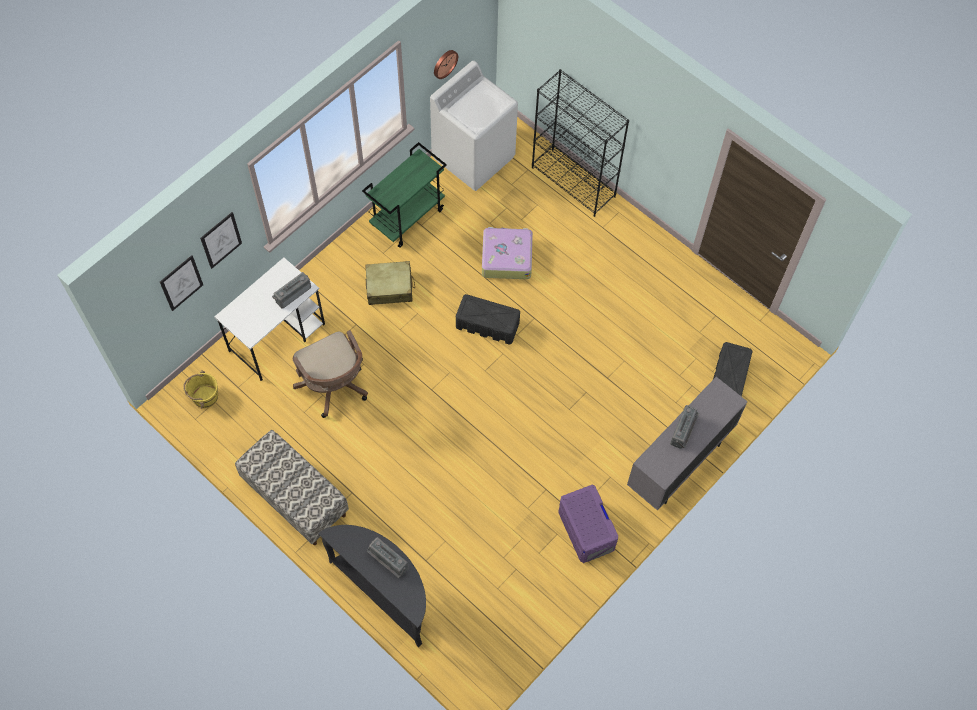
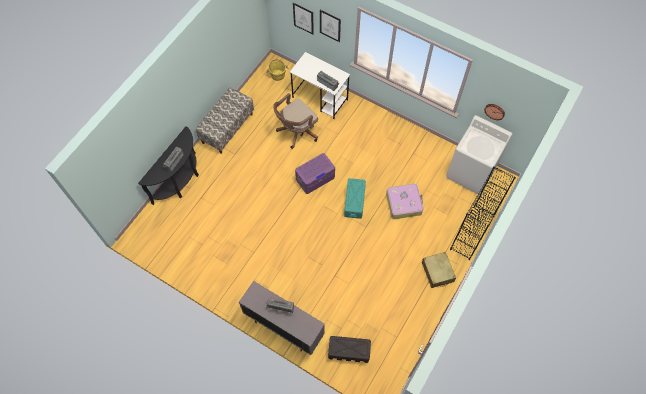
camera: 80 degrees right, 0 degrees up
(390, 287) = (366, 145): beige suitcase -> beige suitcase (437, 272)
(407, 217) = (416, 145): green cart -> none
(488, 325) = (354, 202): black storage box -> turquoise storage box
(586, 529) = (231, 279): purple storage box -> purple storage box (315, 178)

